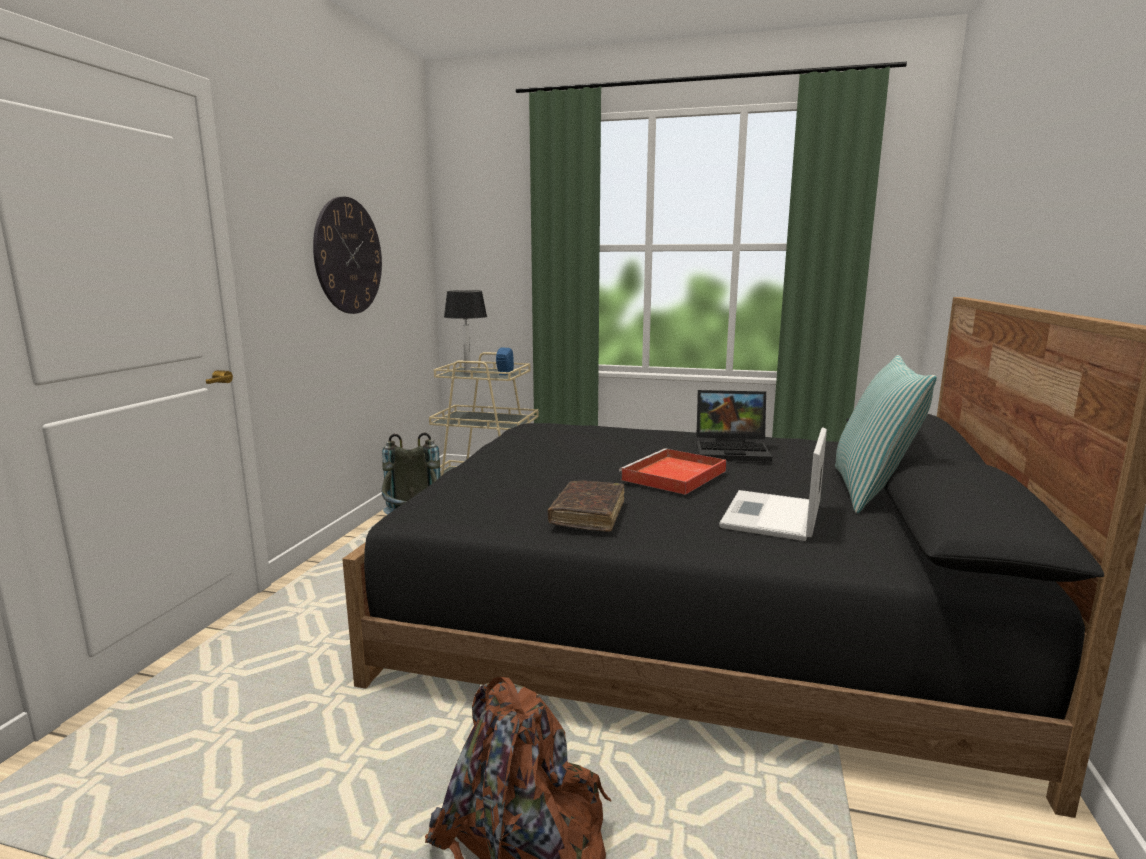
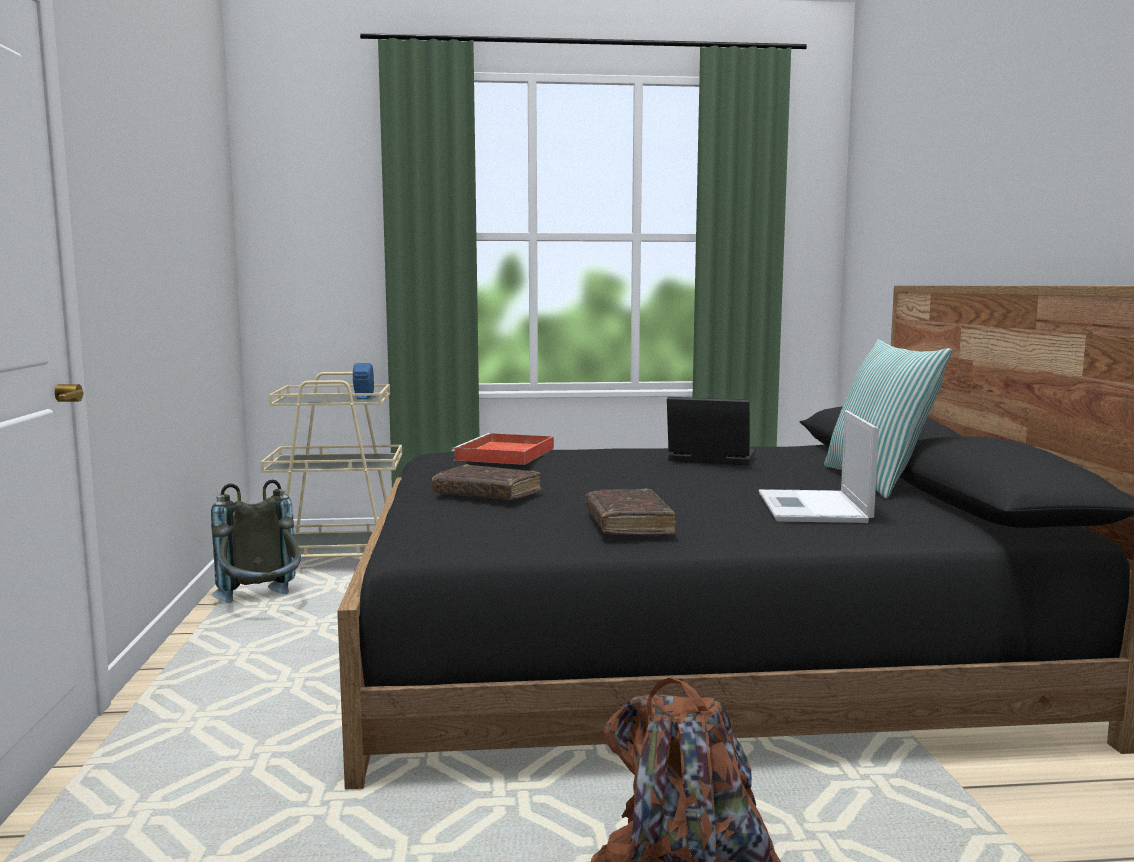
camera: 20 degrees left, 5 degrees down
(348, 256) = (168, 236): wall clock -> none
(468, 373) = (311, 399): table lamp -> none
(516, 469) = (487, 494): none -> brown book
(673, 476) = (676, 484): red tray -> red tray (505, 454)
(733, 450) = (708, 459): laptop -> laptop turned 150 degrees counterclockwise

